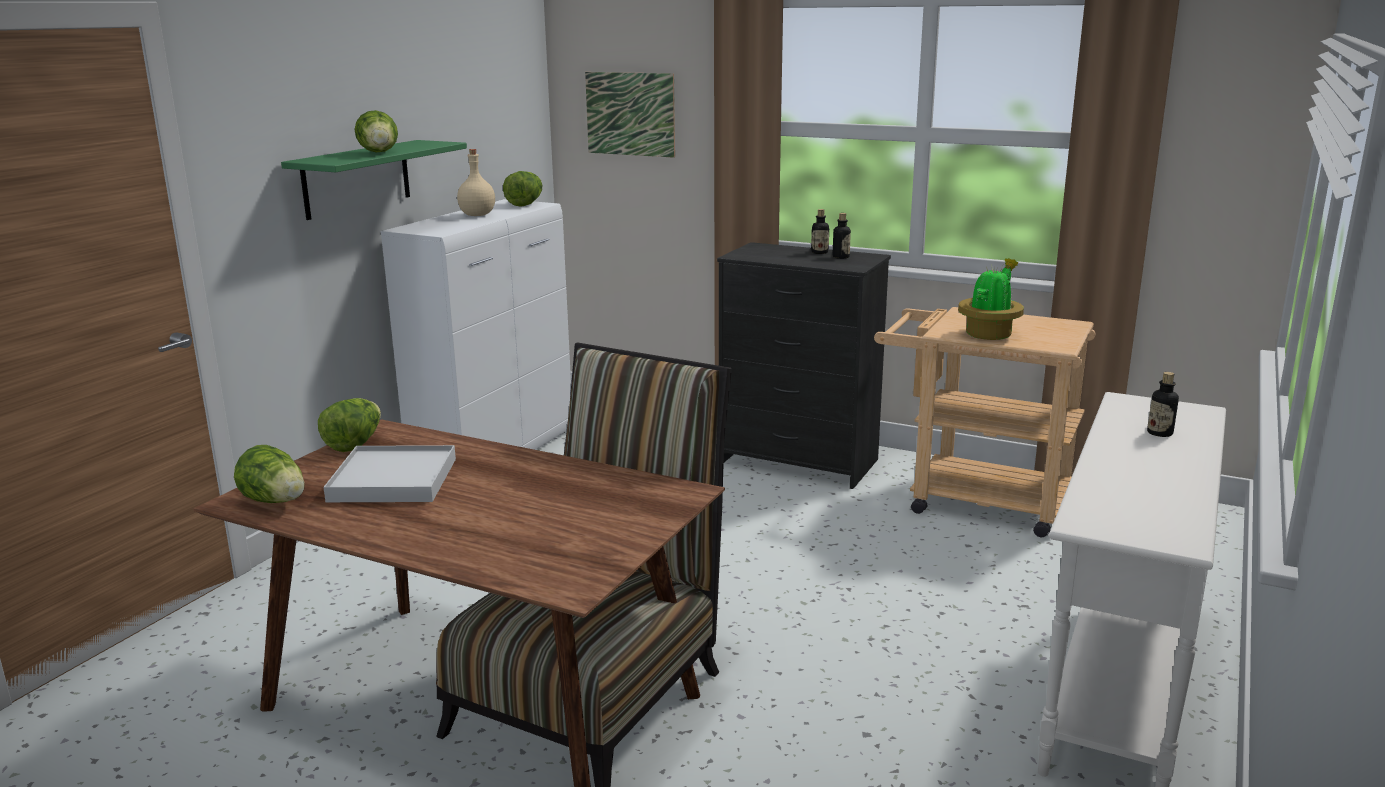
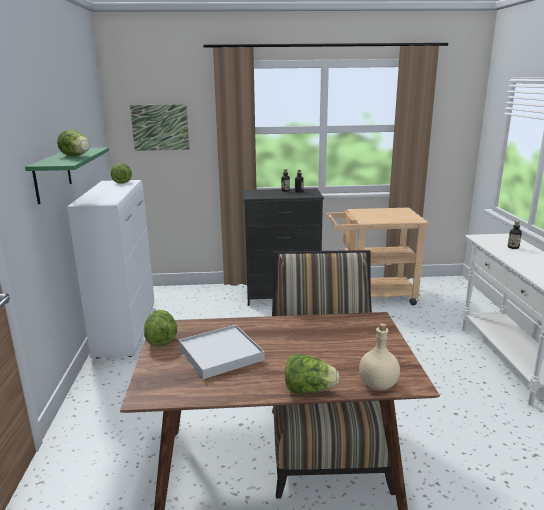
camera: 30 degrees left, 0 degrees up
(276, 501) = (171, 388): lettuce -> lettuce (309, 390)
(477, 215) = (108, 191): beige bottle -> beige bottle (378, 385)
(989, 334) = (383, 218): potted plant -> none

